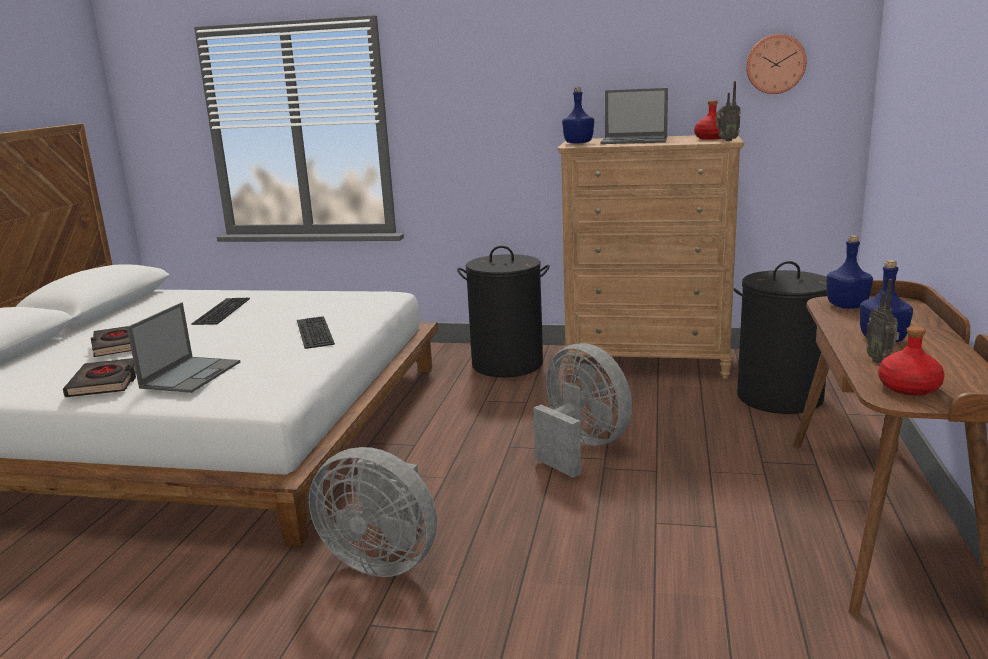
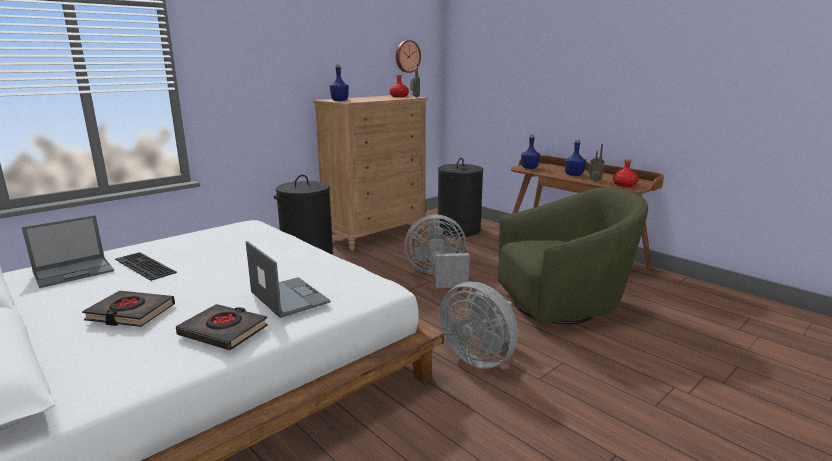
camera: 55 degrees left, 0 degrees up
(312, 332) = (276, 252): keyboard -> none
(382, 560) = (479, 357): grey fan -> grey fan turned 75 degrees clockwise
(635, 140) = (366, 98): laptop -> laptop (75, 272)
(642, 573) = (564, 304): none -> green armchair

